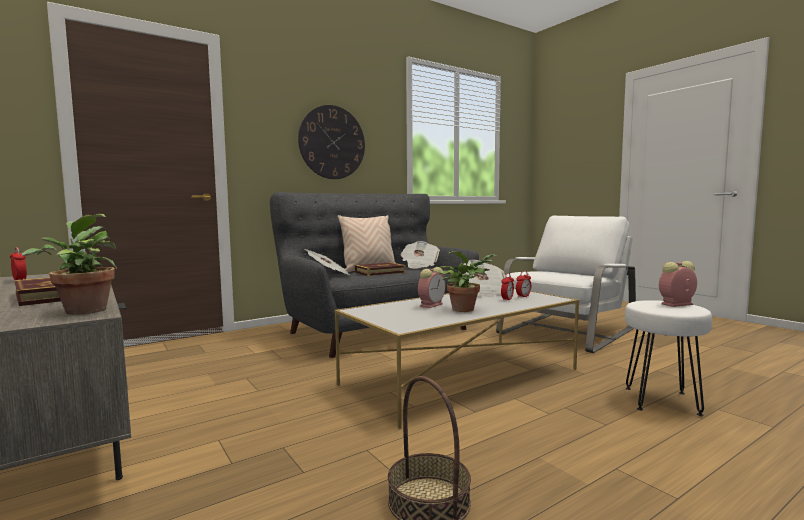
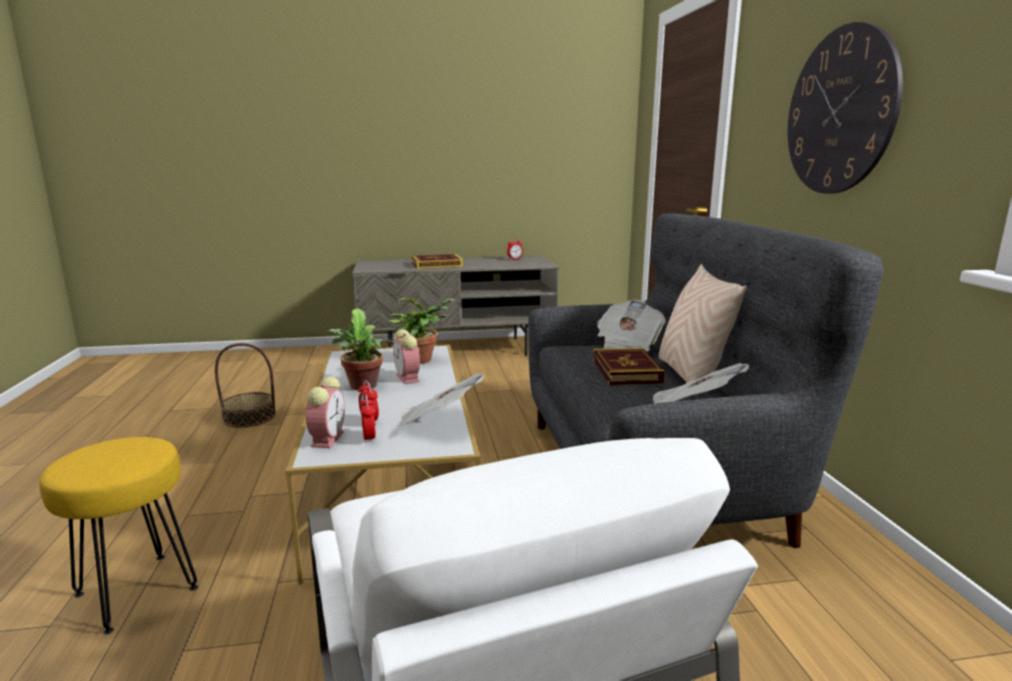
camera: 115 degrees right, 10 degrees up
(83, 310) = (379, 269): potted plant -> potted plant (422, 359)
(661, 401) = (137, 590): white stool -> yellow stool
(676, 304) = (96, 466): alarm clock -> alarm clock (327, 438)

